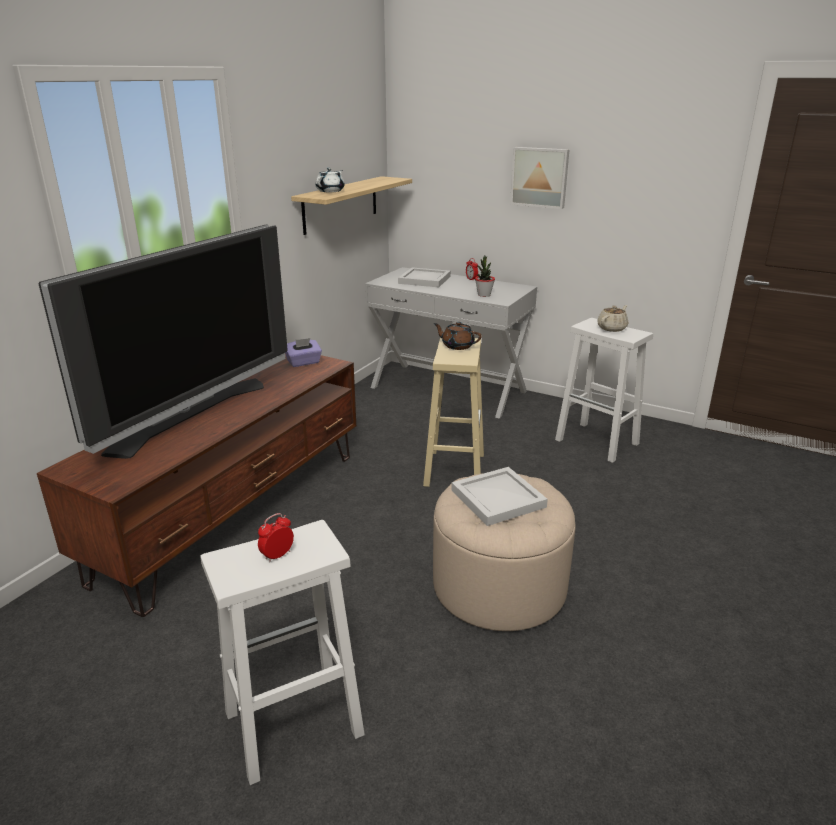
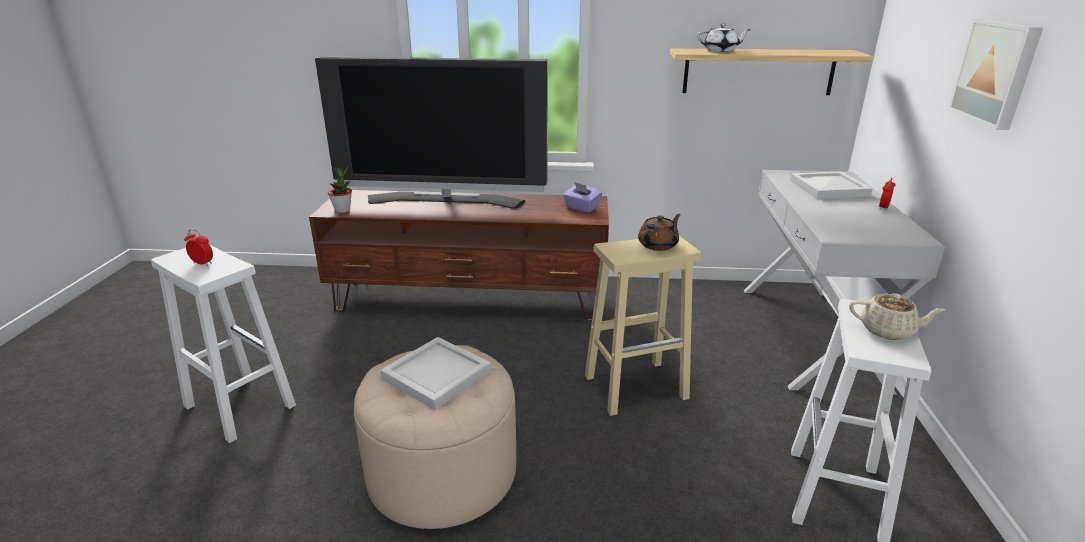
camera: 65 degrees right, 0 degrees up
(457, 346) = (658, 245): brown teapot -> brown teapot turned 45 degrees clockwise
(484, 295) = (837, 223): potted plant -> potted plant (342, 210)

